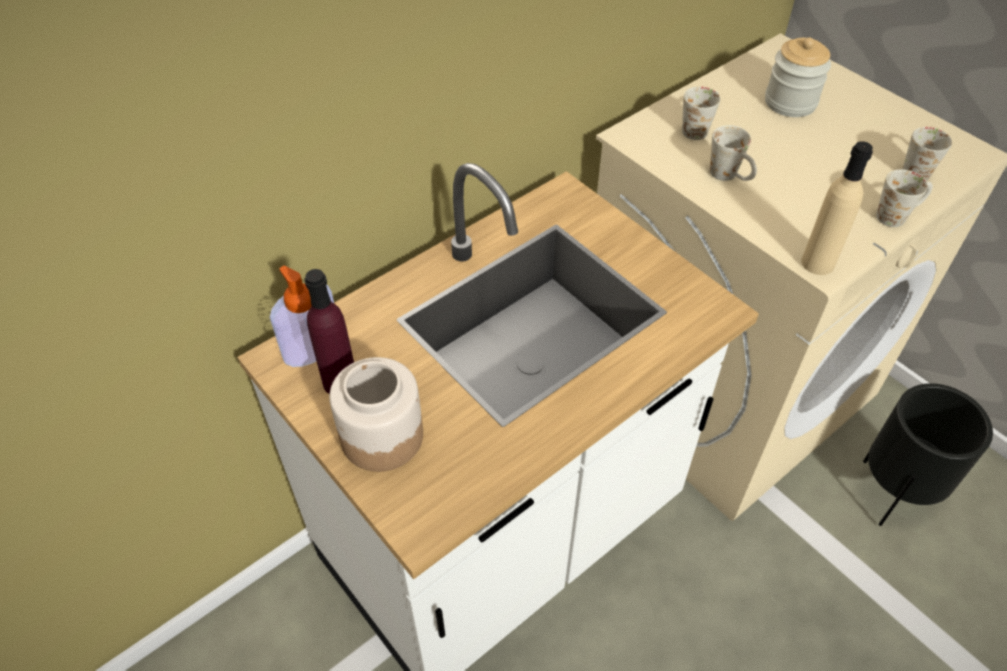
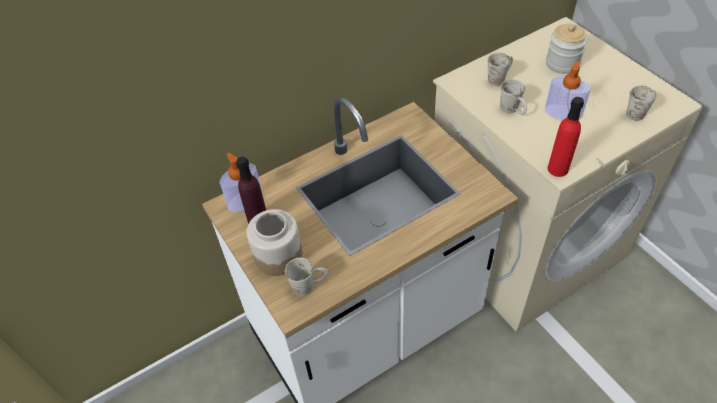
camera: 10 degrees right, 0 degrees up
(807, 176) = (563, 113): none -> soap dispenser
(817, 263) = (557, 169): beige bottle -> red bottle
(893, 494) = (628, 324): black planter -> none
(898, 215) = (617, 141): white mug -> white mug (309, 285)

